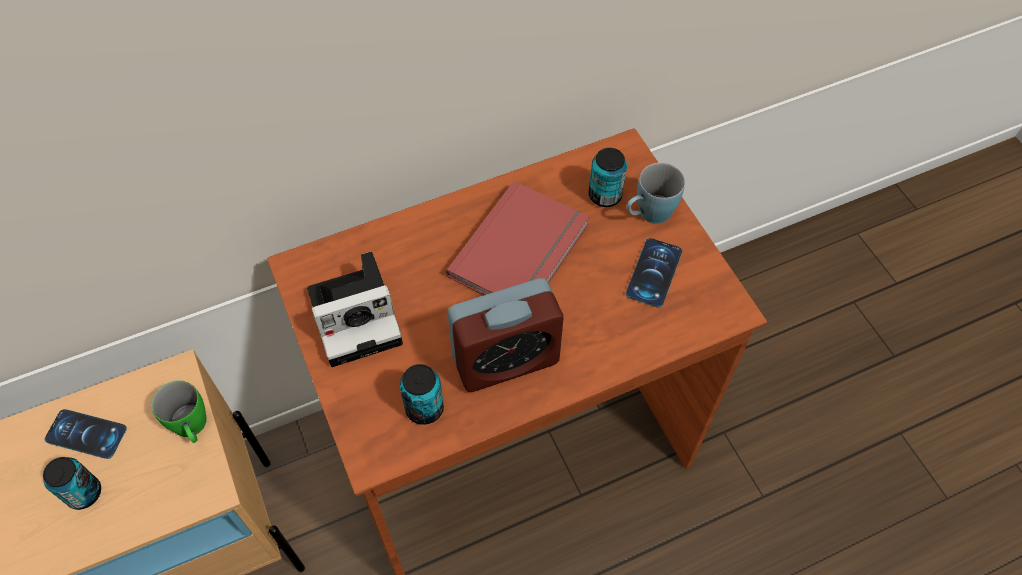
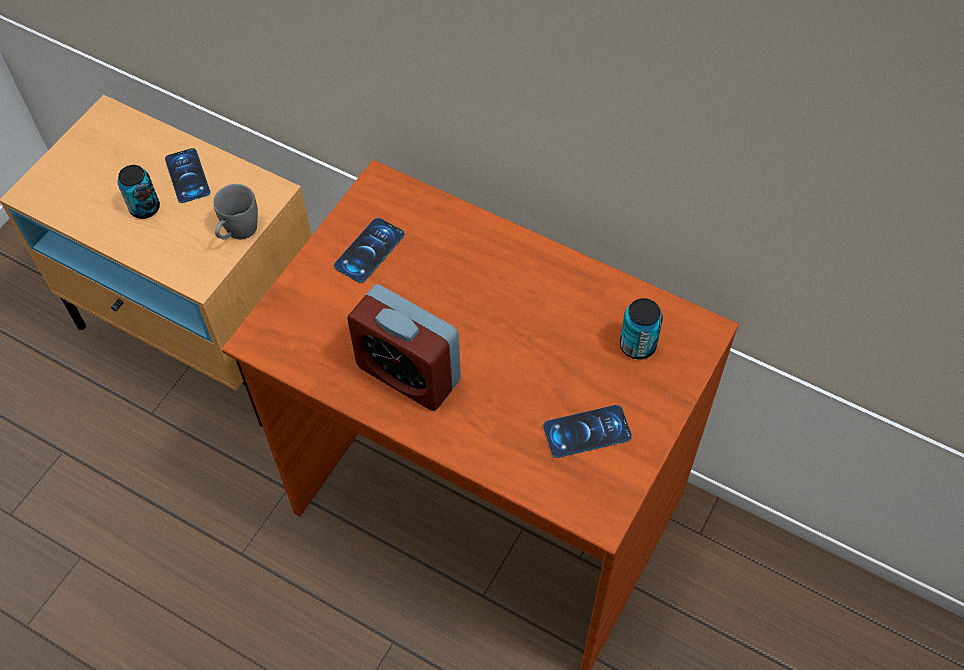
camera: 55 degrees right, 0 degrees up
(193, 428) = (238, 233): green mug -> grey mug
(359, 315) = (369, 250): camera -> phone
(424, 408) = (323, 346): can -> none
(523, 251) = (523, 321): red book -> none
(648, 214) = (647, 391): blue mug -> none

